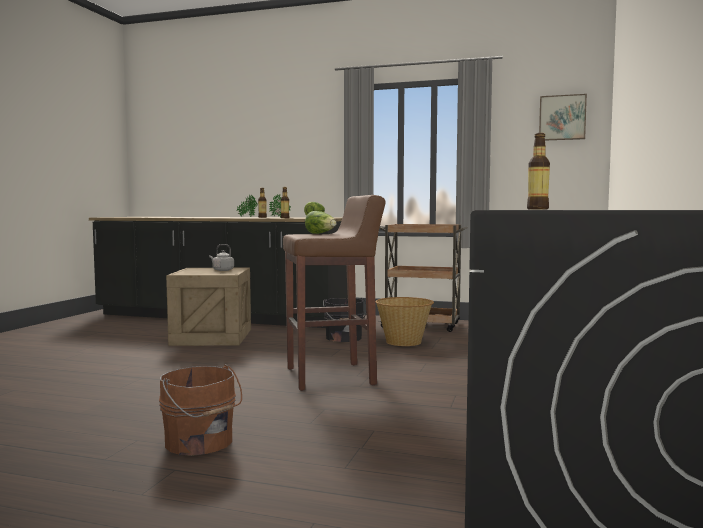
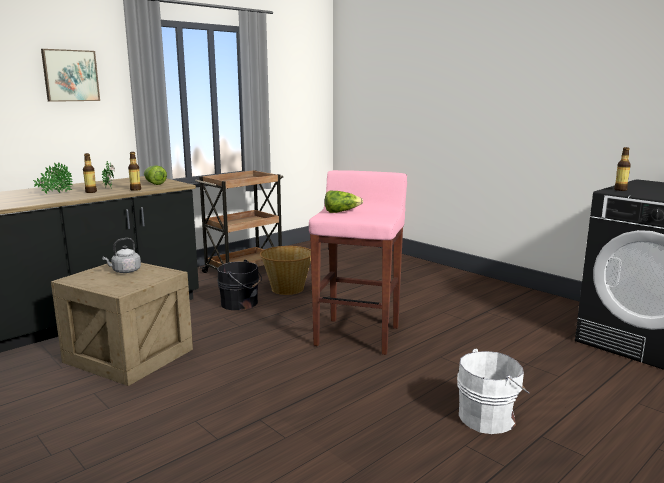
camera: 60 degrees left, 10 degrees up
(200, 443) = (489, 417): brown bucket -> white bucket
(331, 376) = (358, 335): brown stool -> pink stool
(562, 118) = (306, 72): picture -> picture (70, 75)

